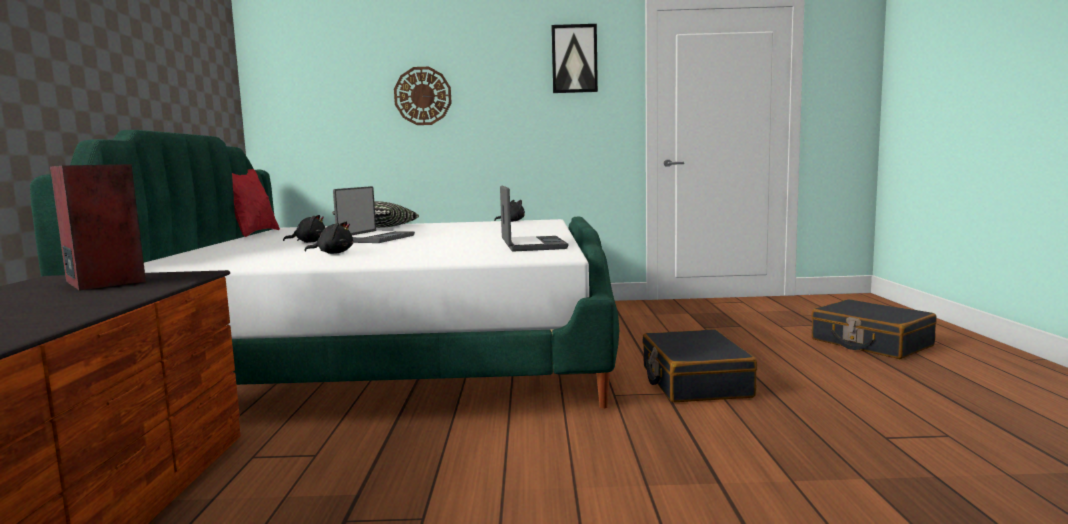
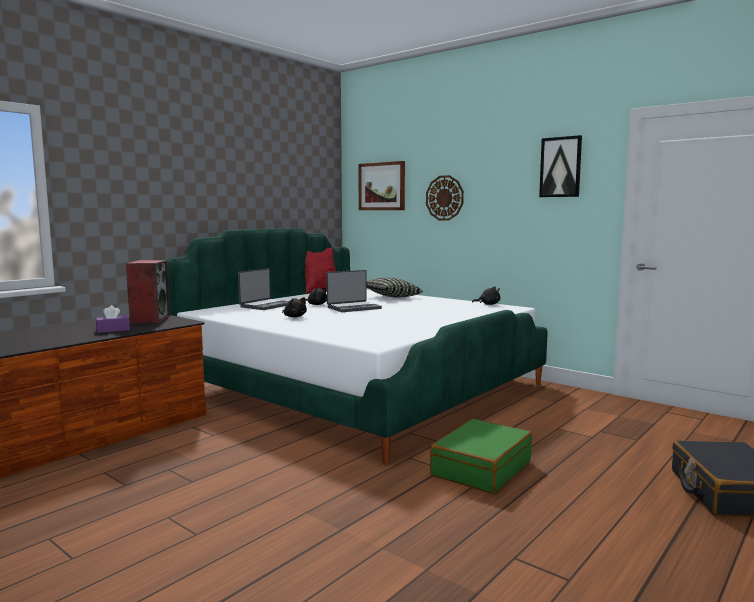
camera: 40 degrees right, 0 degrees up
(84, 301) = (113, 330): none -> purple tissue box
(317, 81) = (382, 186): none -> picture
(531, 245) = (401, 332): laptop -> laptop (266, 305)
(694, 382) = (481, 468): black suitcase -> green suitcase

